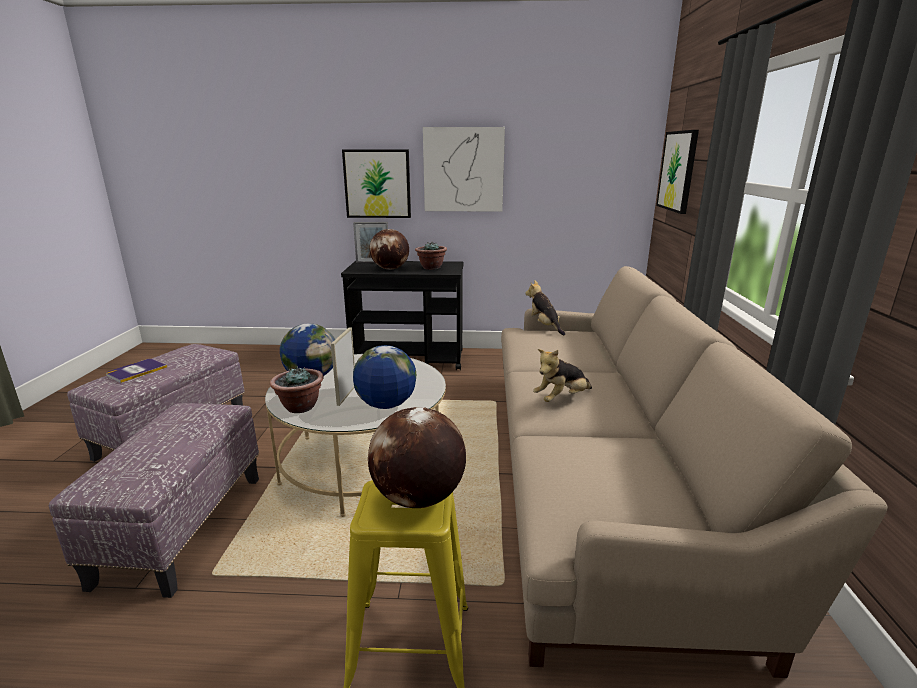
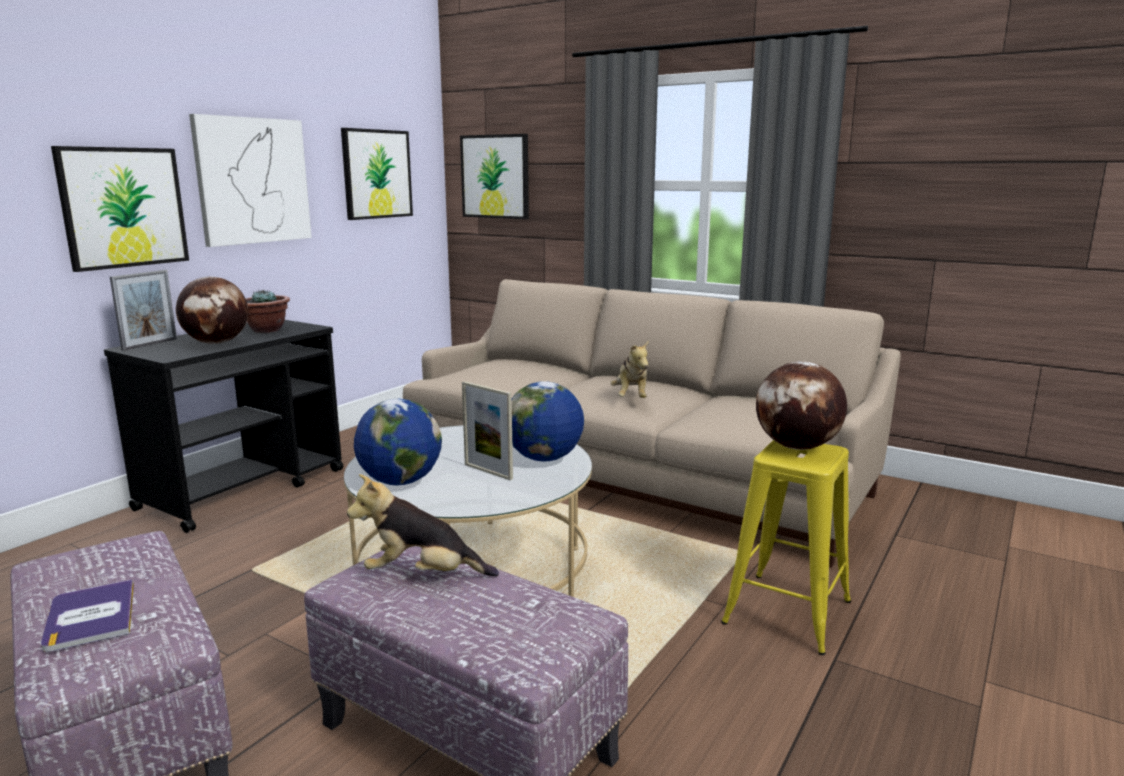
camera: 60 degrees left, 5 degrees down
(300, 407) = (484, 498): potted plant -> none
(544, 326) = (455, 366): plush toy -> plush toy (422, 575)
(576, 166) = (376, 174): none -> picture

